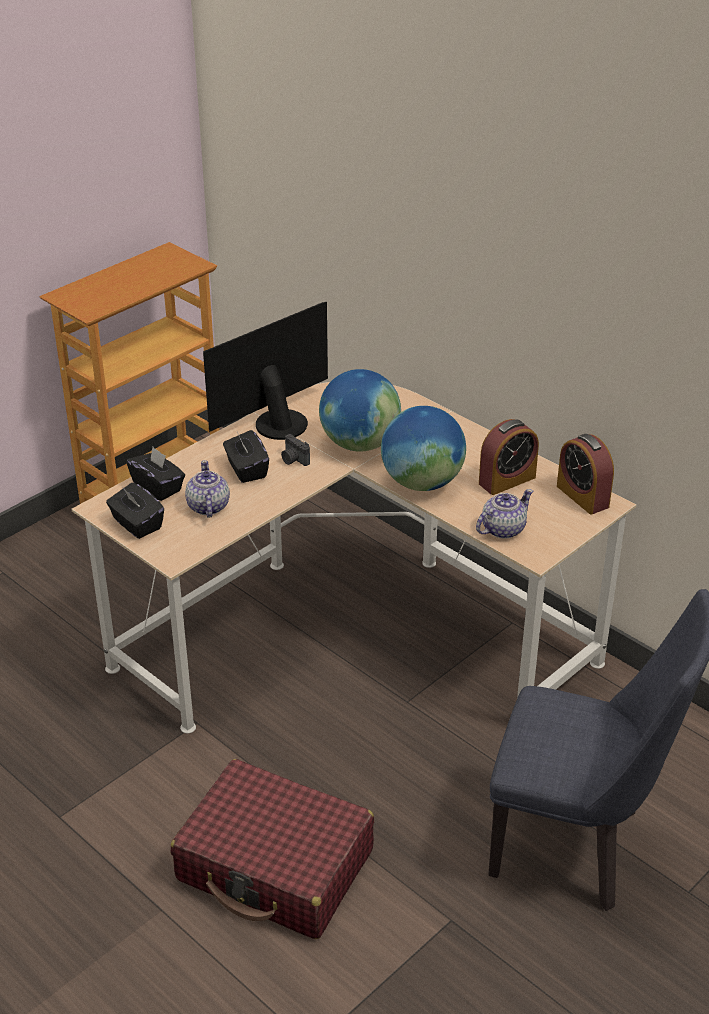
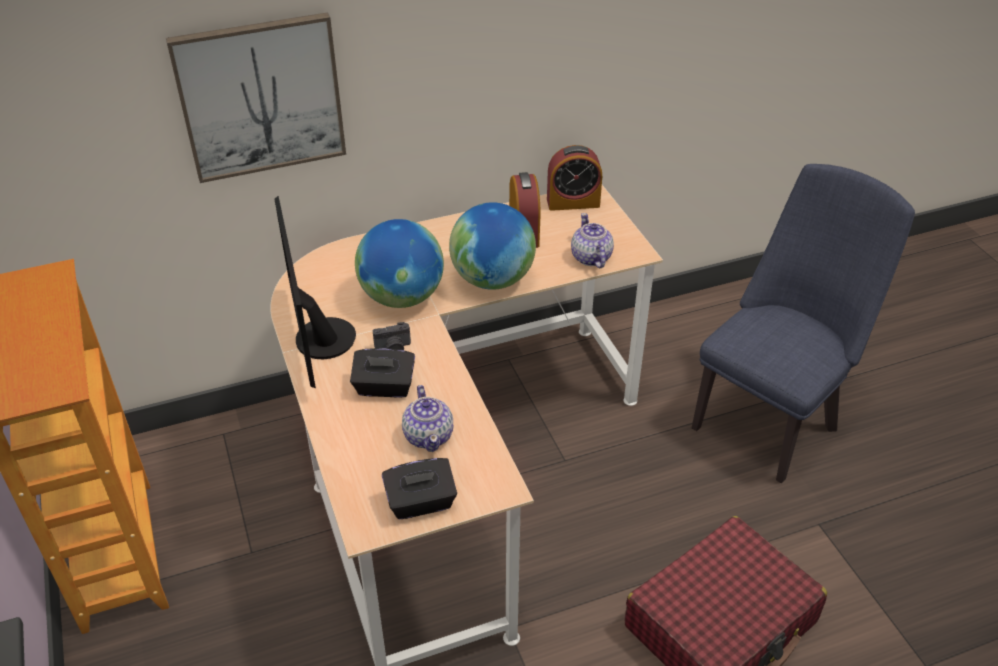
camera: 65 degrees left, 5 degrees up
(158, 487) = (363, 466): black tissue box -> none
(207, 507) = (429, 435): teapot -> teapot turned 120 degrees counterclockwise
(382, 230) = (260, 97): none -> picture

